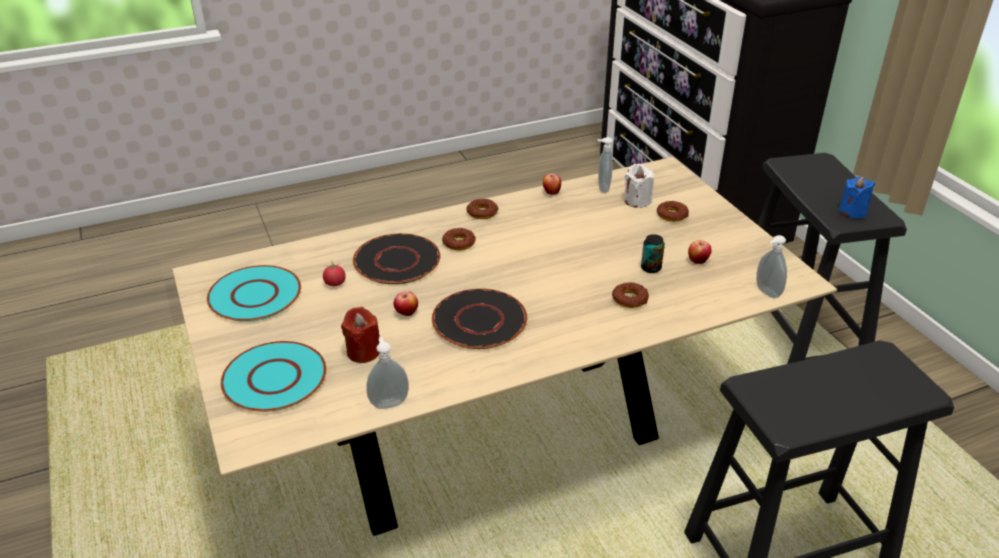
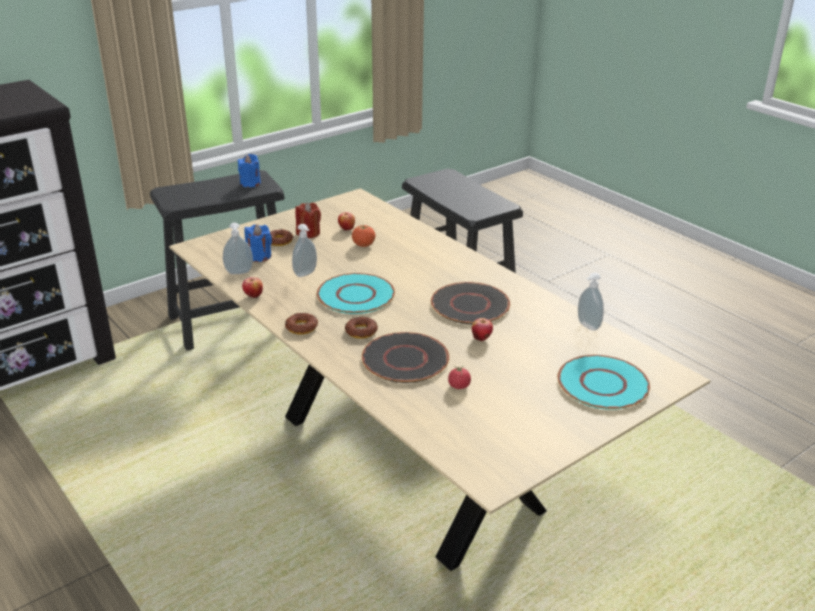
camera: 105 degrees left, 5 degrees down
(254, 295) = (505, 430): turquoise plate -> turquoise plate (356, 295)
(363, 352) = (541, 349): red candle -> red candle (308, 233)
(630, 299) = (408, 250): donut -> none
(637, 201) = (259, 256): white candle -> blue candle
(651, 268) = (363, 245): can -> tomato
(766, 292) = (376, 207): soap dispenser -> soap dispenser (306, 274)

